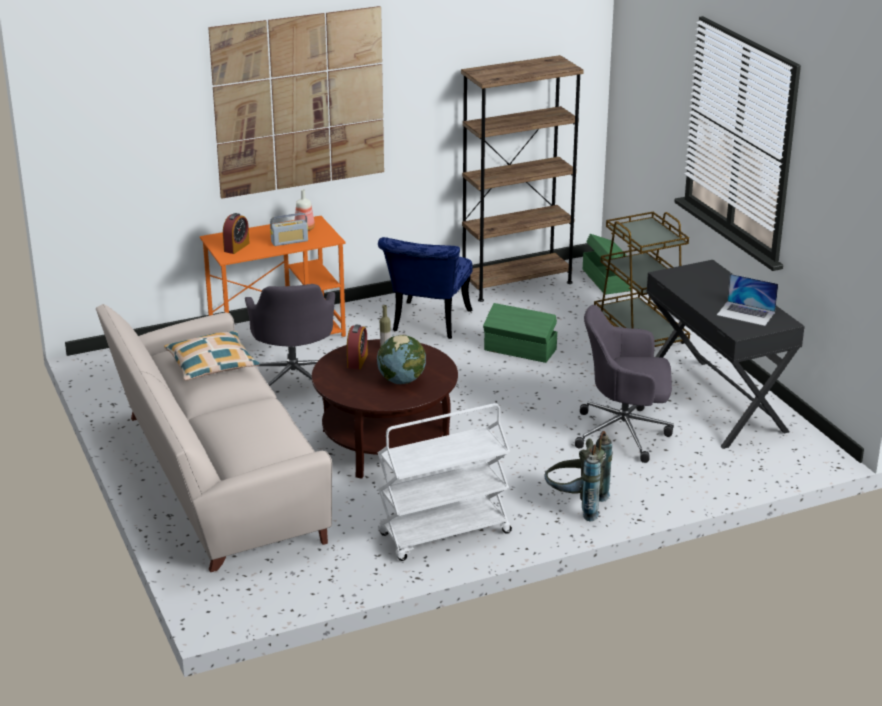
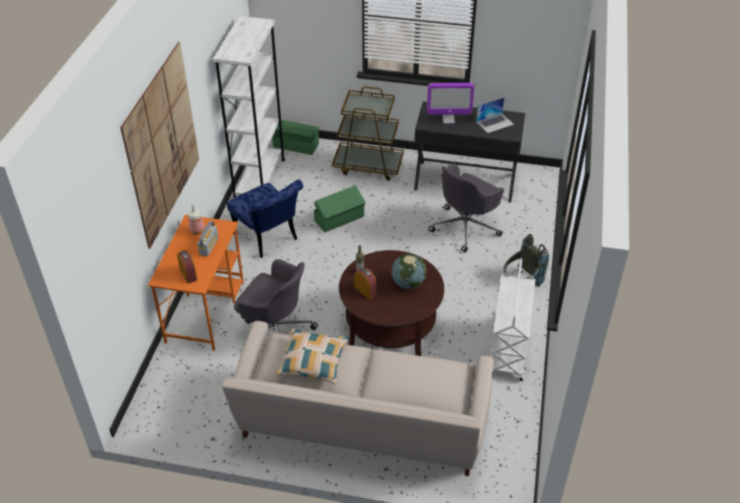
camera: 55 degrees left, 15 degrees up
(516, 283) = (259, 179): brown bookcase -> white bookcase
(701, 284) = (448, 119): none -> monitor

